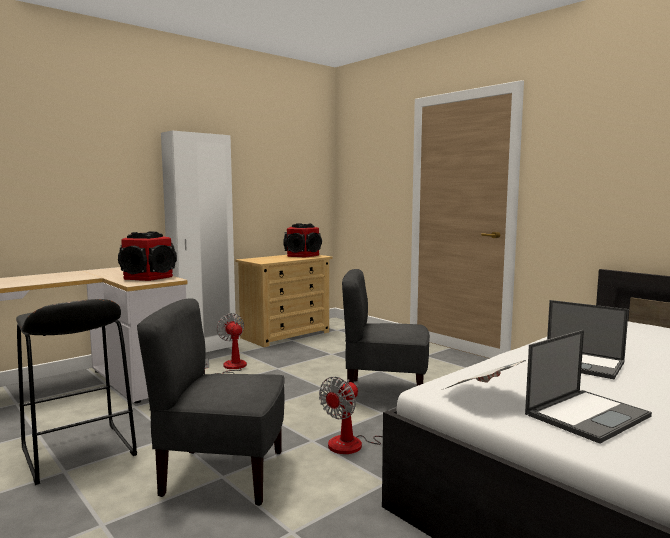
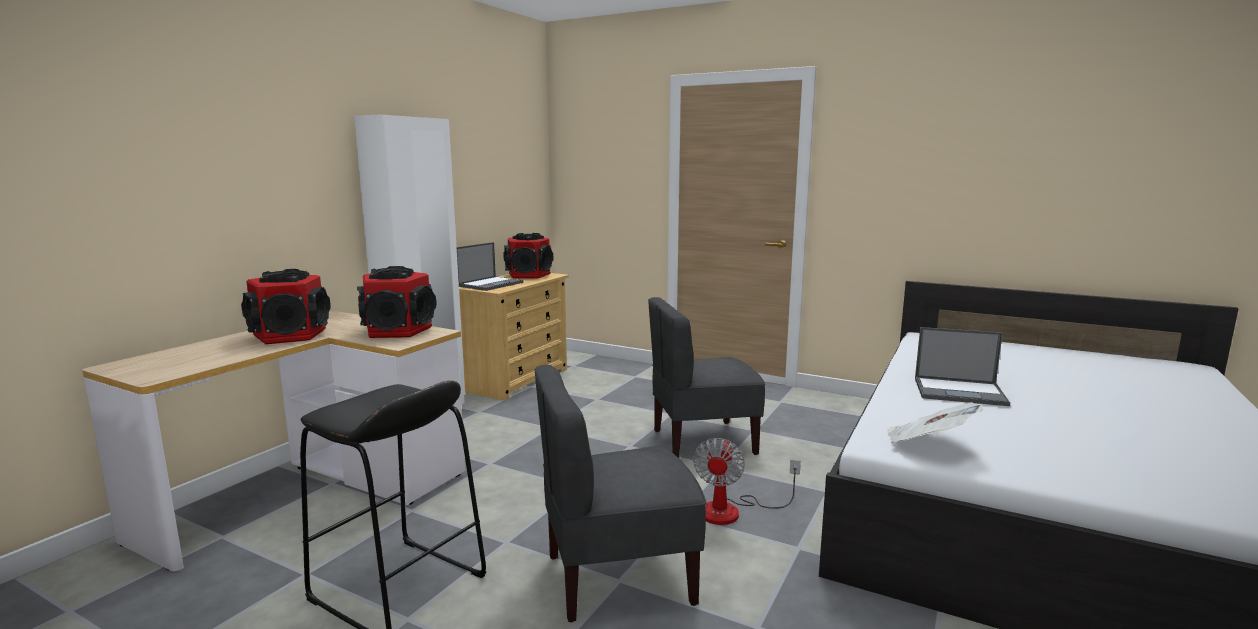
camera: 20 degrees left, 5 degrees up
(83, 275) = (289, 335): none -> speaker
(230, 368) = (488, 436): fan -> none
(587, 415) = (1037, 450): laptop -> laptop (491, 284)

